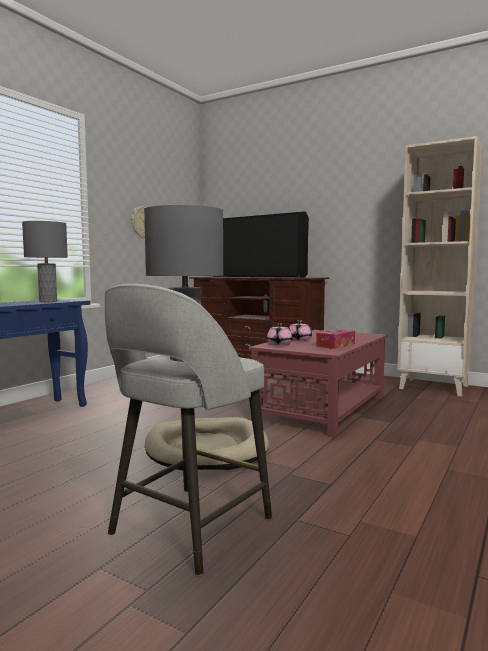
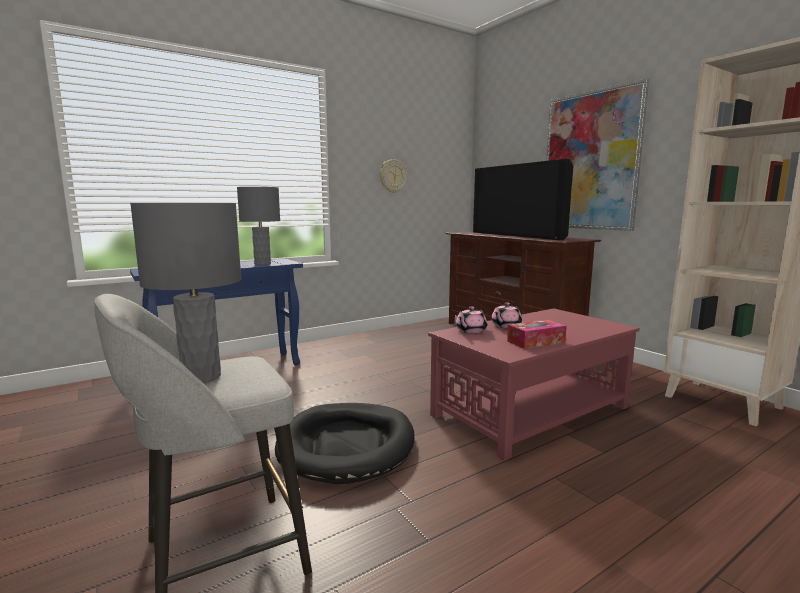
camera: 25 degrees right, 5 degrees up
(206, 449) = (347, 445): beige dog bed -> black dog bed
(315, 215) = (590, 161): none -> picture

